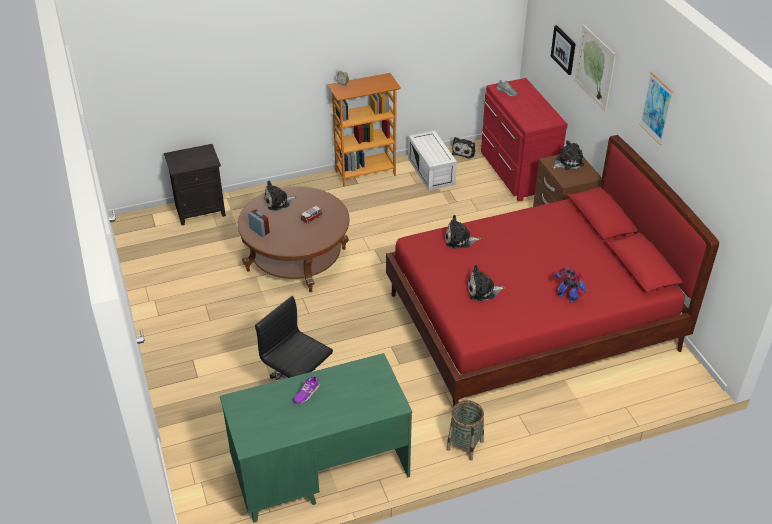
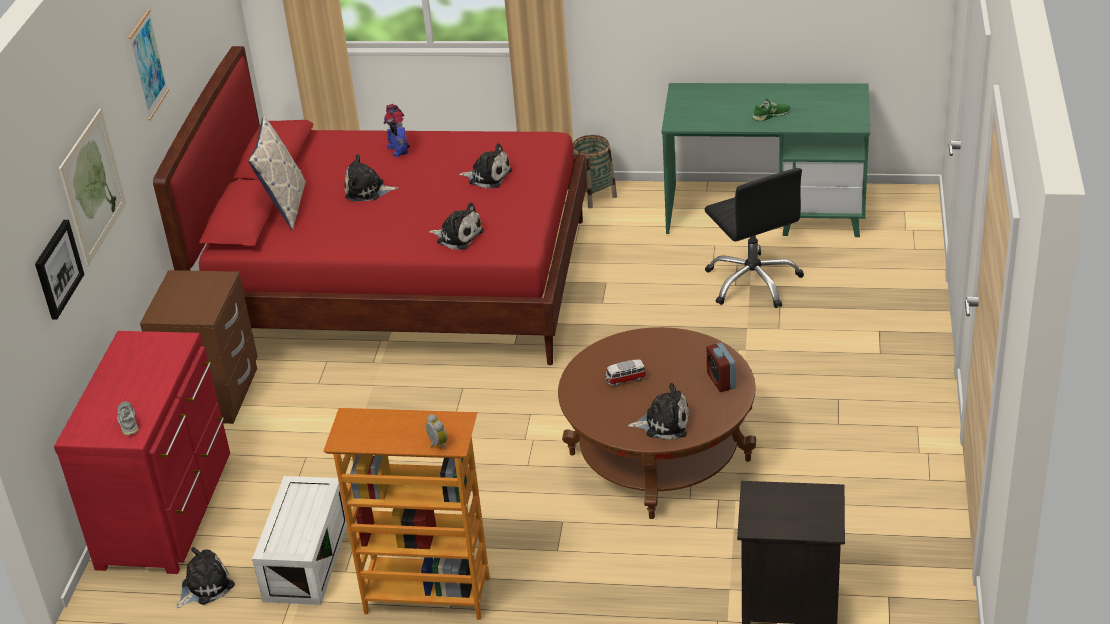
camera: 150 degrees left, 5 degrees down
(306, 393) = (771, 115): purple shoe -> green shoe
(567, 162) = (181, 307): plush toy -> plush toy (367, 191)
(589, 233) = (285, 206): none -> pillow

